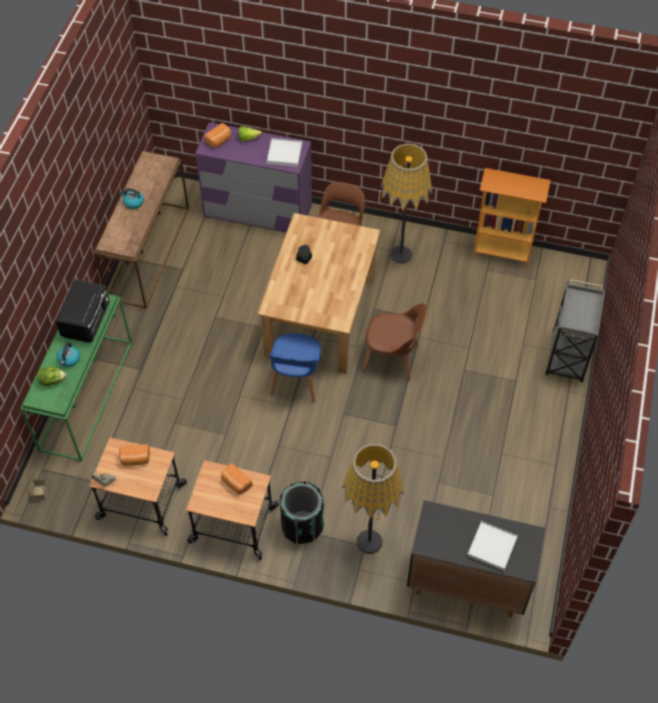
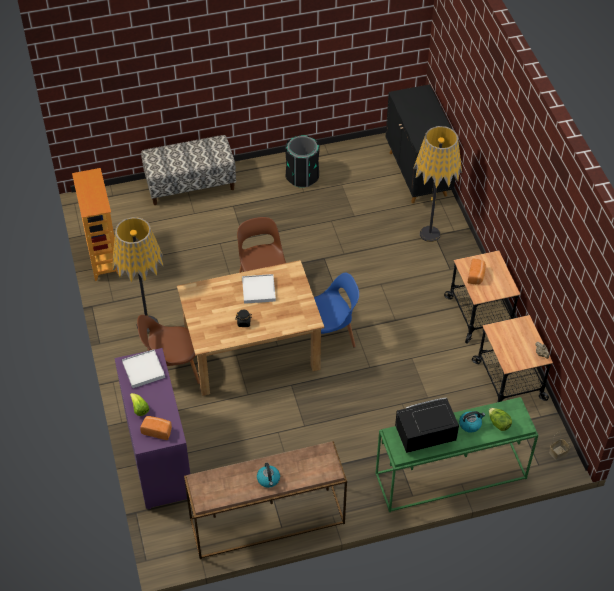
camera: 120 degrees left, 5 degrees down
(135, 459) = (508, 346): bread -> none
(302, 525) = (447, 275): black trash can -> black trash can (302, 176)
(492, 546) = (423, 110): white tray -> white tray (258, 290)
(567, 357) = (190, 185): grey cart -> bench

